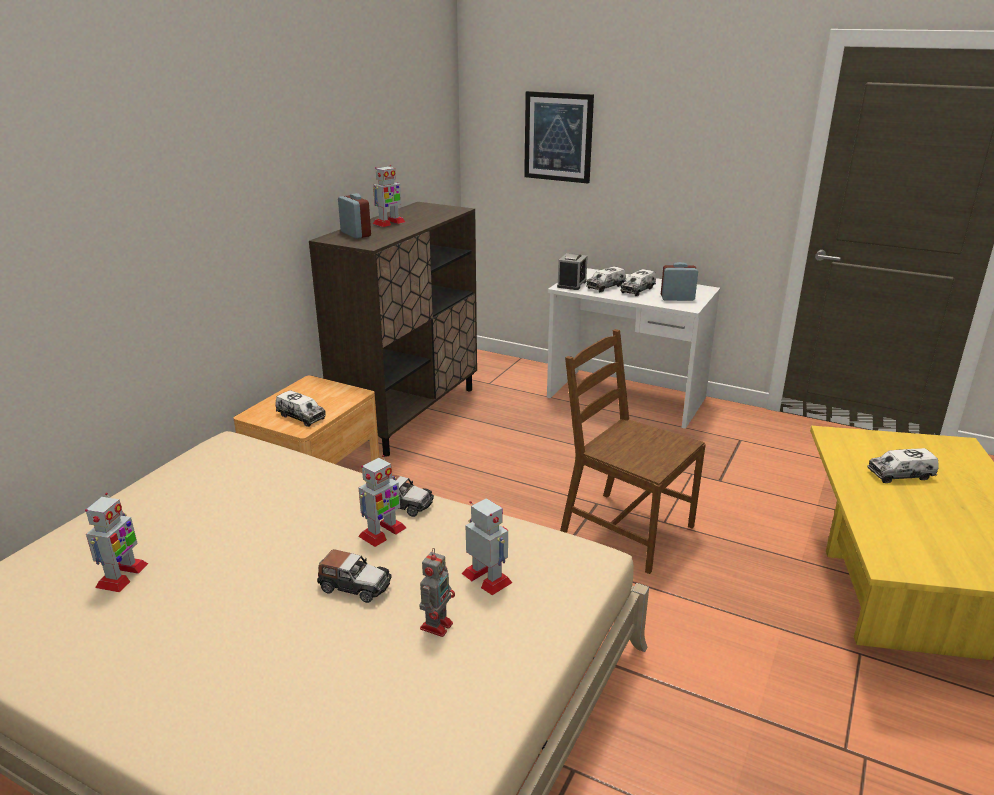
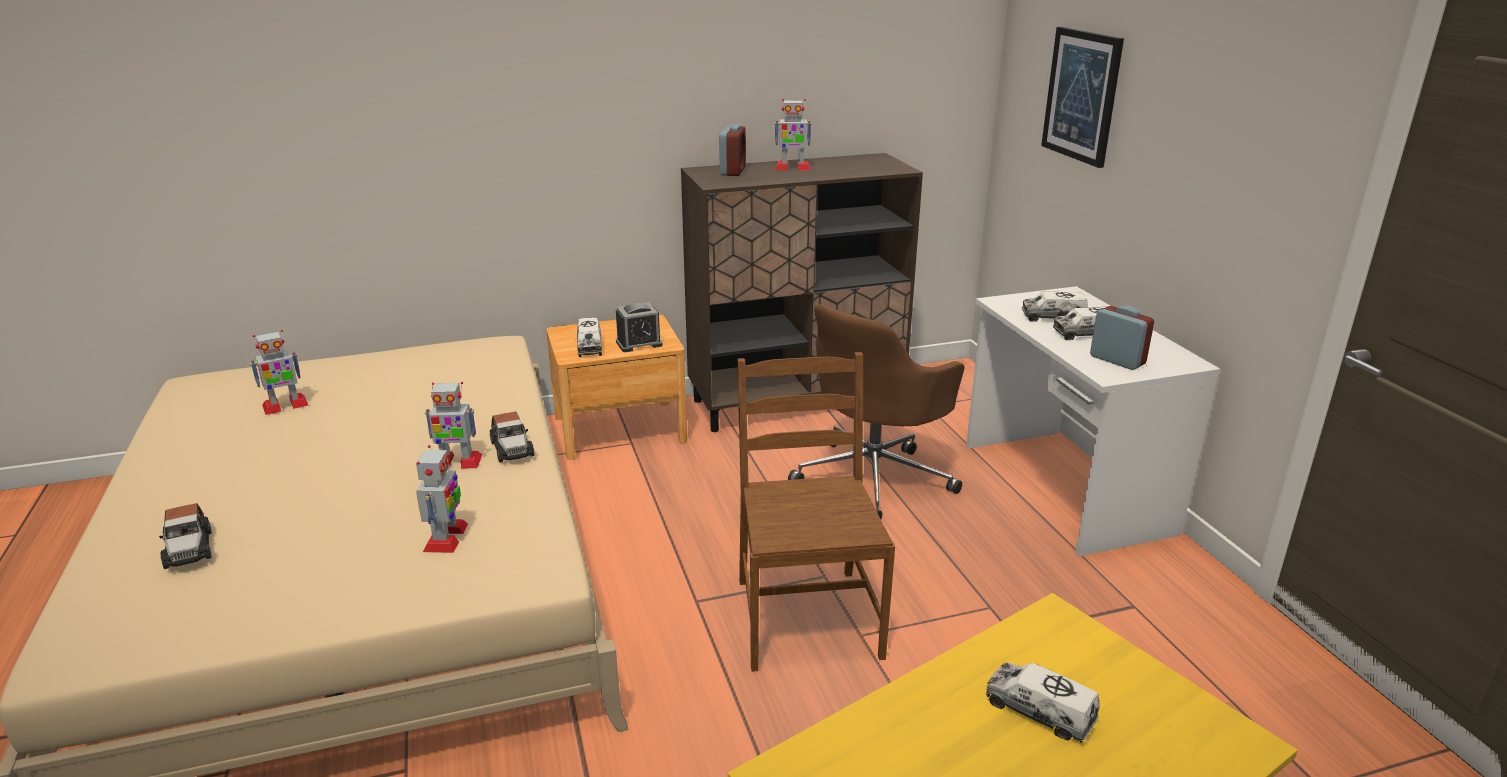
camera: 45 degrees right, 0 degrees up
(354, 586) = (363, 487): toy car -> toy car (188, 549)
(437, 625) = (352, 547): toy robot -> none
(530, 436) = (875, 477): none -> brown office chair
(572, 284) = (1016, 302): alarm clock -> alarm clock (639, 343)

